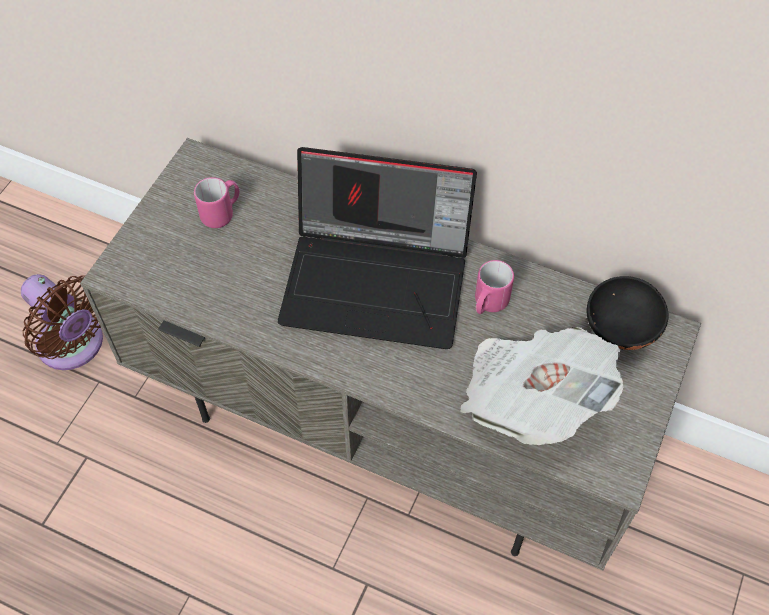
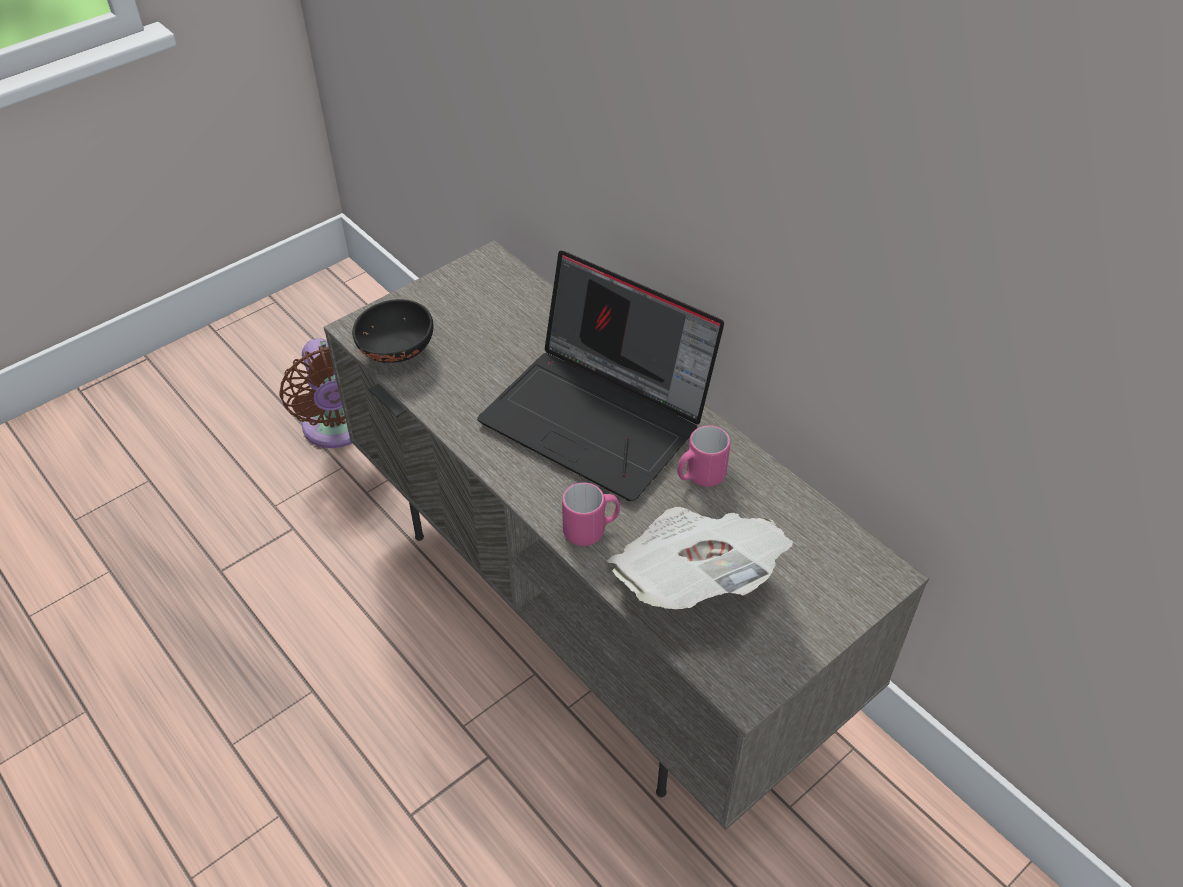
camera: 25 degrees right, 10 degrees down
(222, 213) = (486, 311): pink mug -> pink mug (591, 530)
(619, 328) = (830, 549): black bowl -> black bowl (395, 351)

